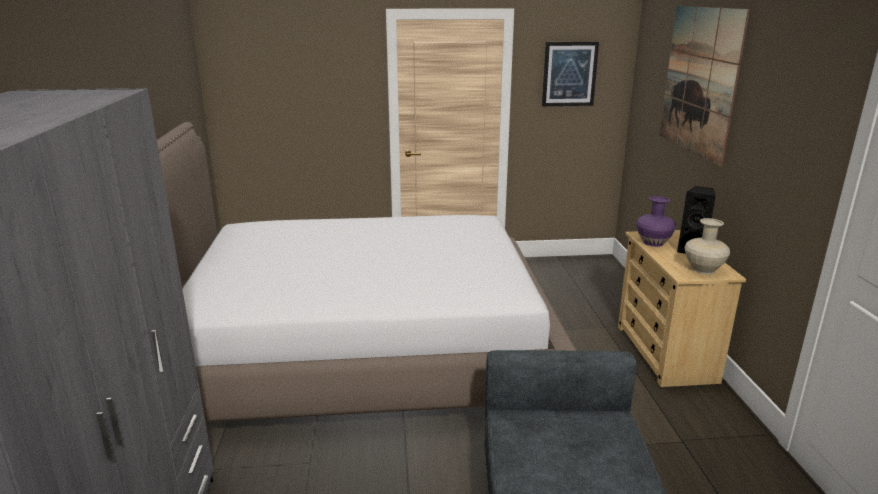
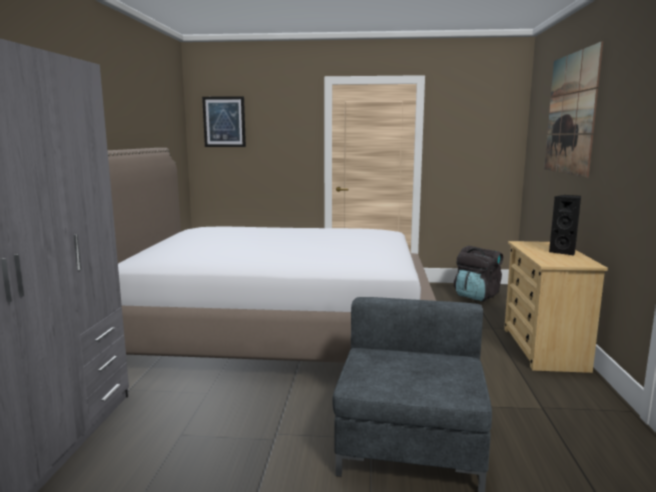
camera: 10 degrees right, 10 degrees down
(569, 74) = (471, 127): picture -> picture (224, 122)
(576, 276) = (476, 296): none -> black backpack
(653, 243) = (530, 247): purple vase -> none
(703, 269) = (569, 261): beige vase -> none

